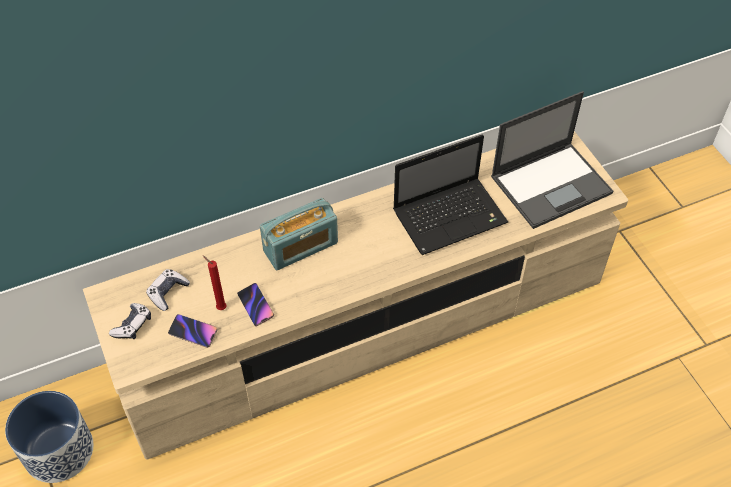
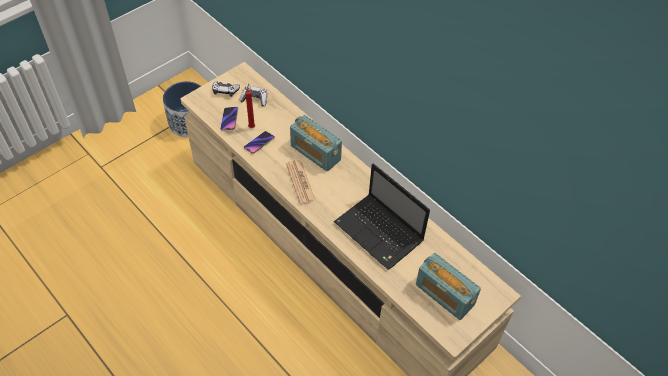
camera: 70 degrees right, 0 degrees up
(343, 275) = (300, 182): none -> newspaper
(552, 184) = (444, 295): laptop -> radio

